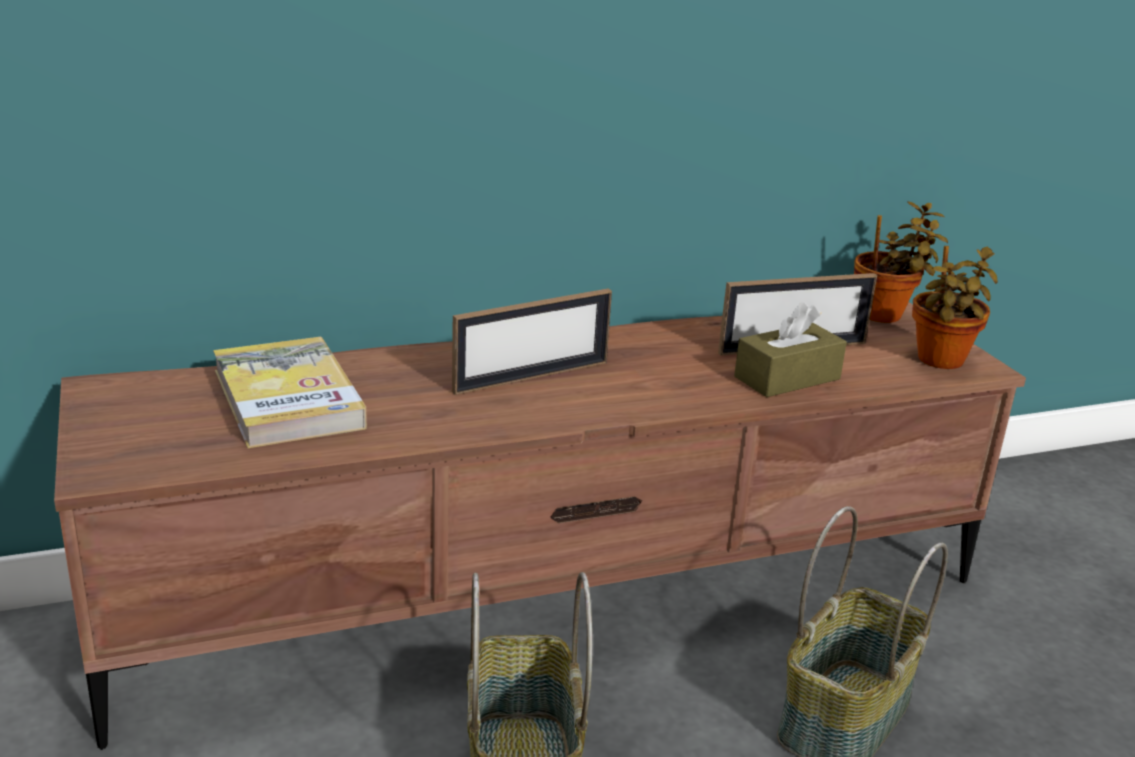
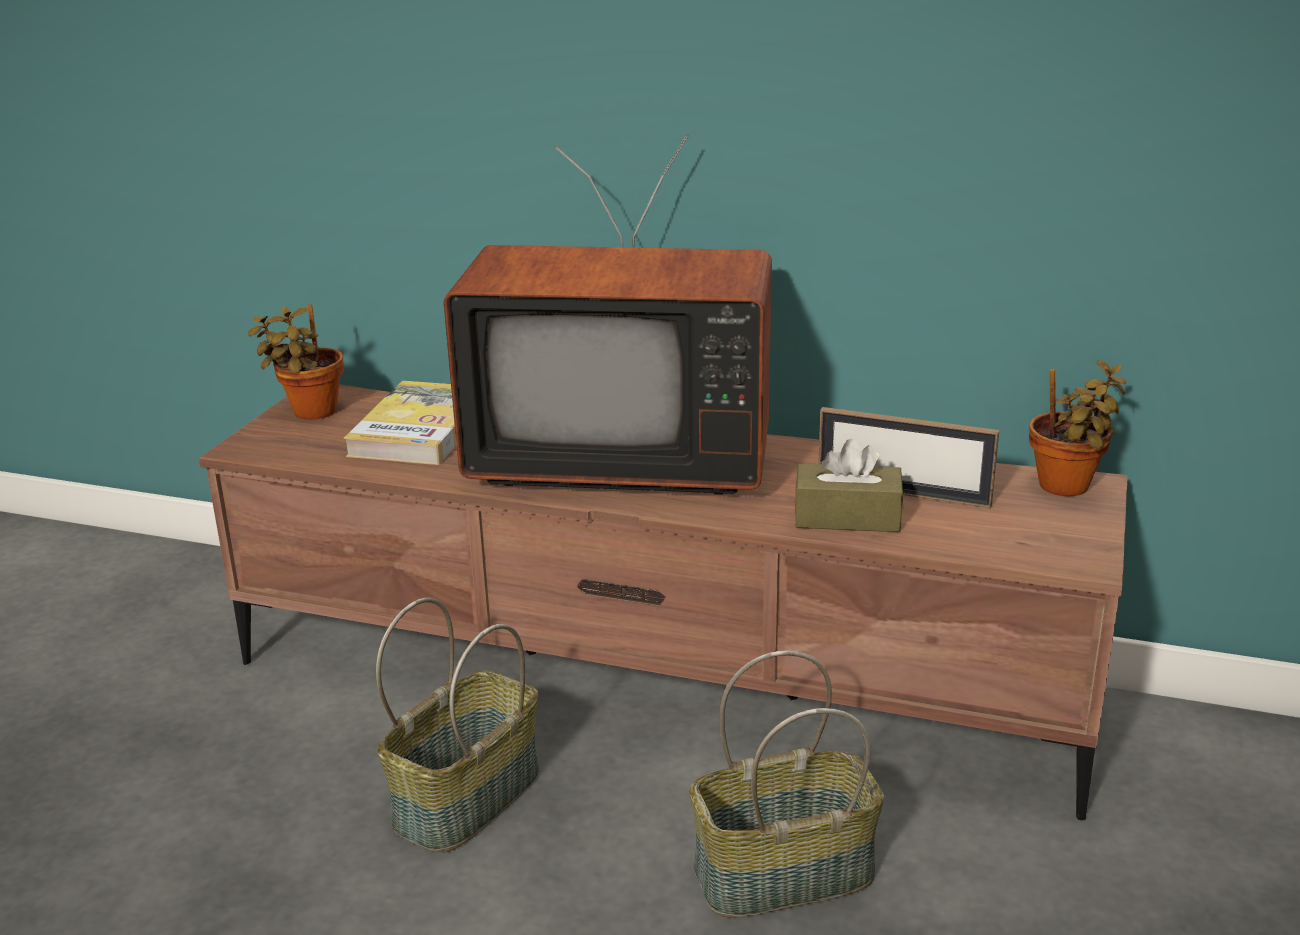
camera: 40 degrees right, 0 degrees up
(531, 377) = (620, 458): picture frame -> television
(940, 362) = (1044, 545): potted plant -> potted plant (310, 413)

